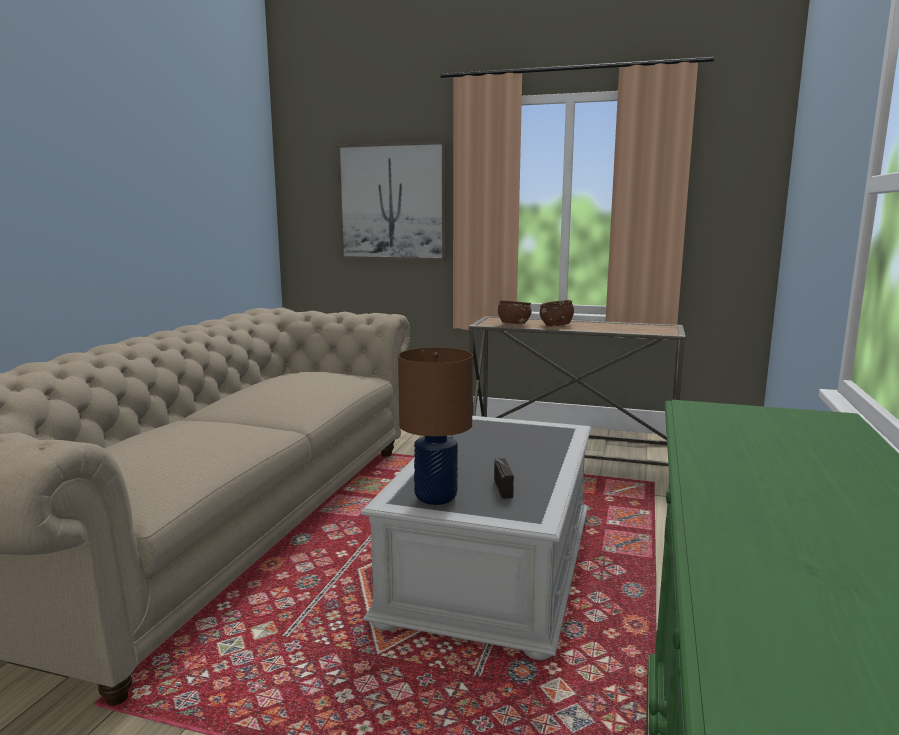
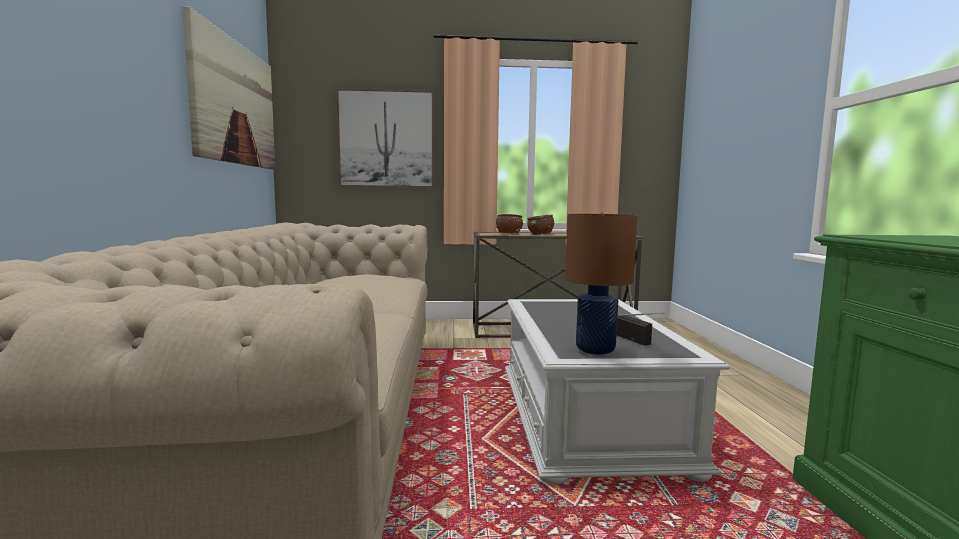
camera: 20 degrees left, 5 degrees down
(217, 179) = (234, 103): none -> picture

